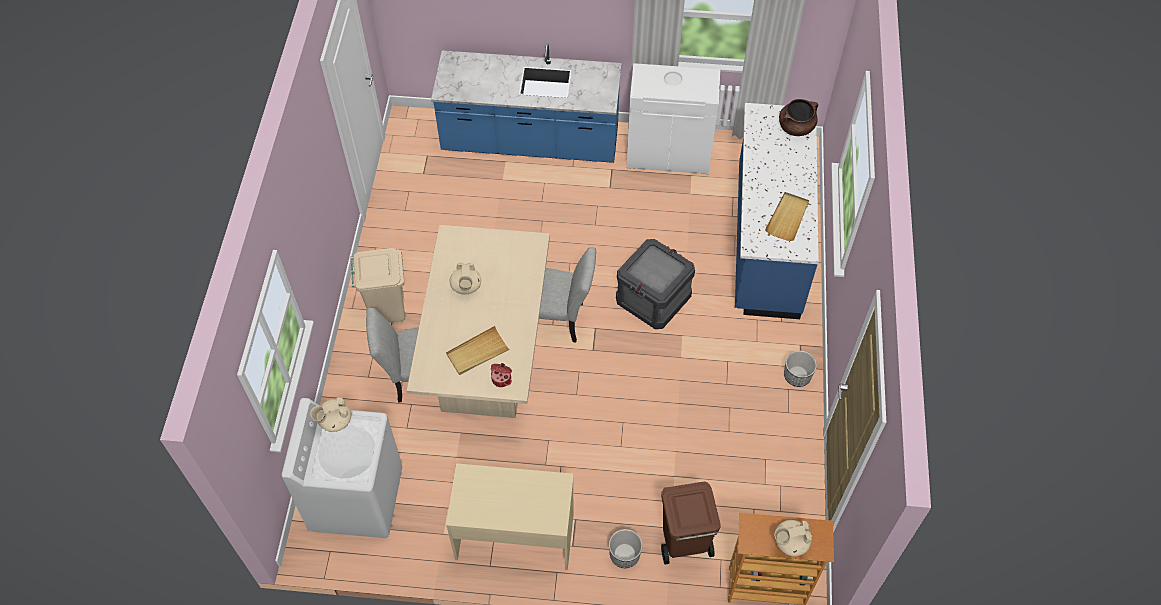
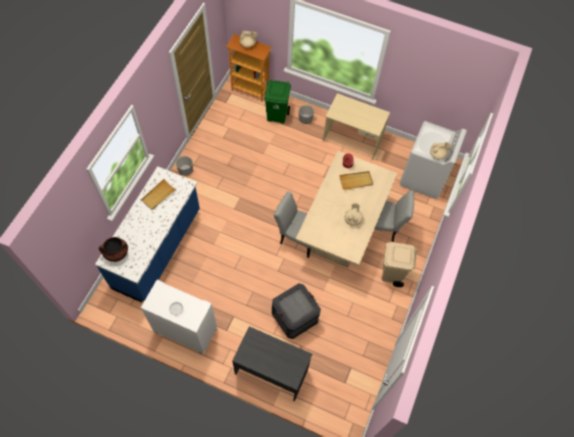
camera: 165 degrees left, 5 degrees up
(530, 142) = (271, 371): blue counter -> grey desk
(654, 299) = (239, 233): crate -> crate (294, 316)
(683, 543) = (277, 116): brown trash can -> green trash can

